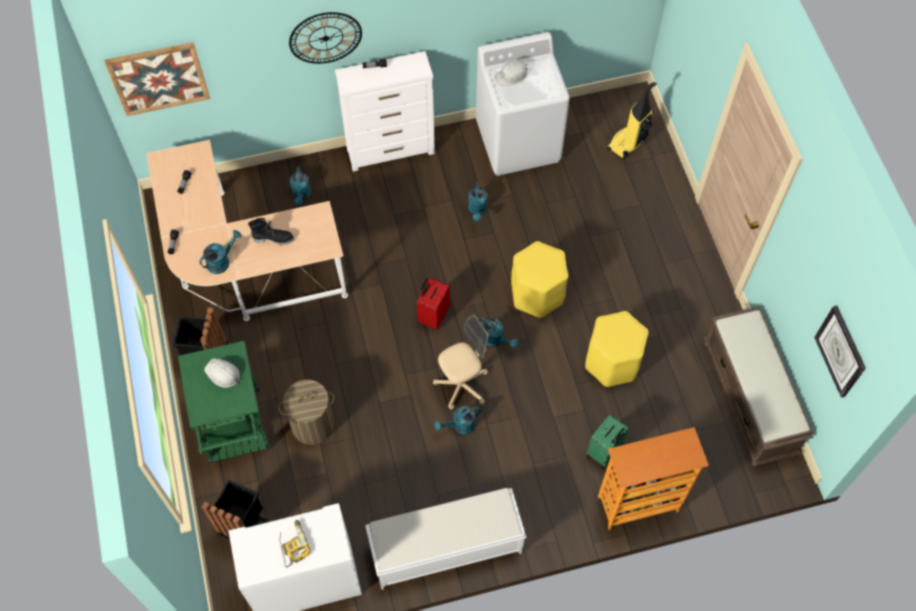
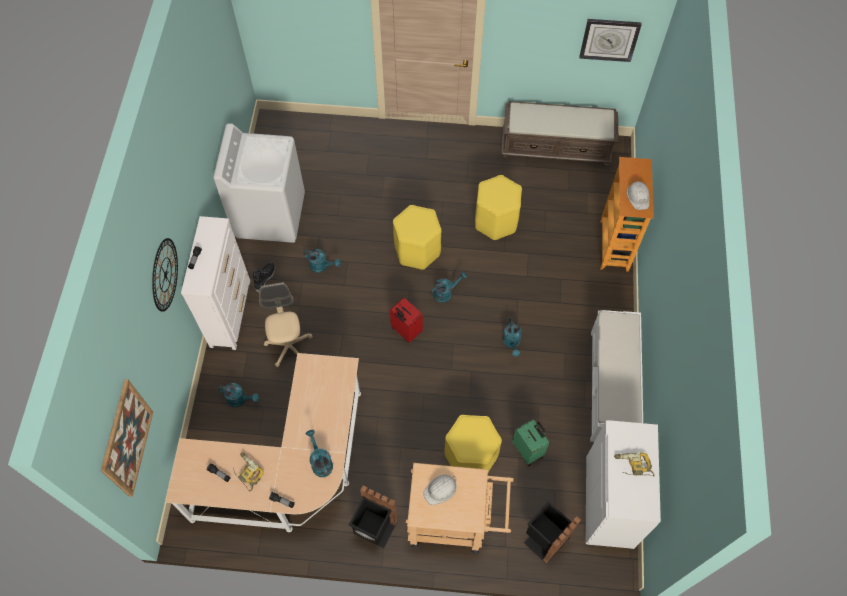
camera: 70 degrees left, 0 degrees up
(193, 205) = (247, 472): none -> power drill
(236, 431) = (455, 522): green cart -> beige cart
(273, 238) = (315, 410): black boot -> black boot (265, 278)
(312, 425) = (471, 456): laundry basket -> yellow stool
(462, 385) = (477, 330): beige office chair -> beige office chair (289, 346)
(512, 75) = (250, 167): white hard hat -> white hard hat (638, 196)
(604, 452) = (567, 252): green suitcase -> green suitcase (528, 450)
(628, 143) = (310, 142): vacuum cleaner -> none

